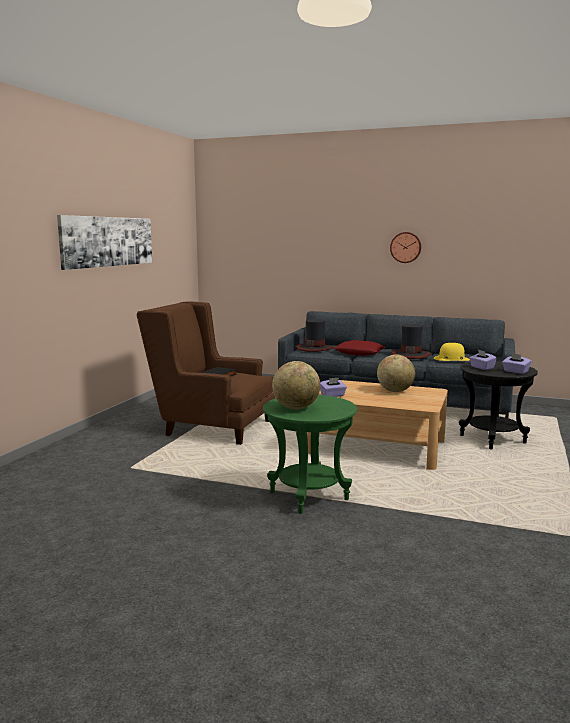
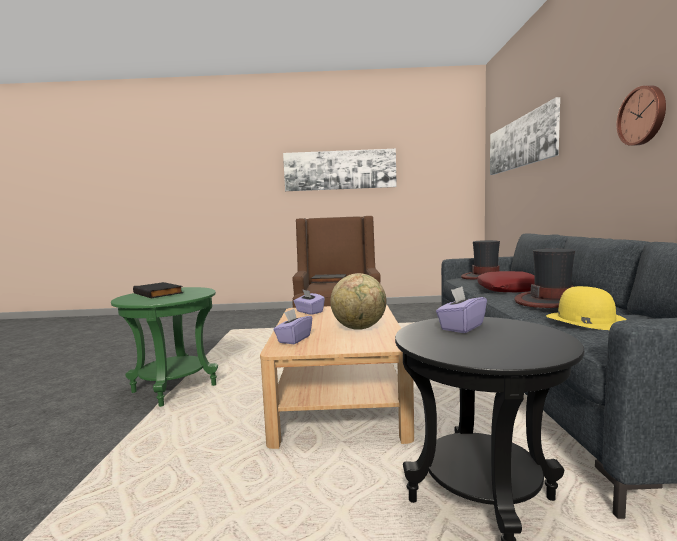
camera: 70 degrees right, 5 degrees down
(270, 233) = (520, 143): none -> picture
(296, 408) = (159, 293): globe -> black book
(515, 371) = (469, 350): purple tissue box -> purple tissue box (294, 339)

